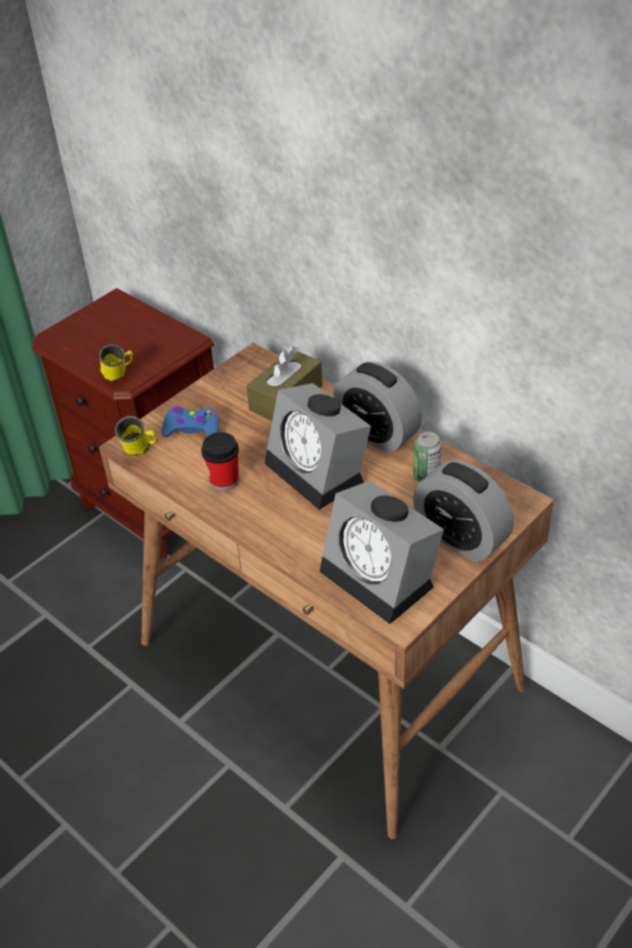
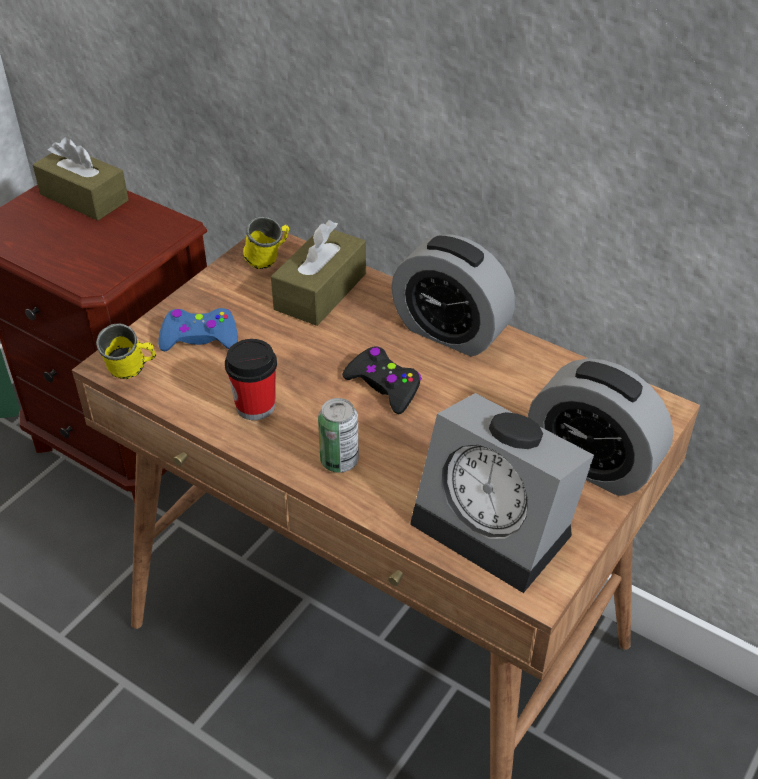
camera: 10 degrees left, 0 degrees up
(120, 376) = (86, 275): yellow mug -> yellow mug (269, 261)
(125, 314) = (84, 197): none -> brown tissue box
(319, 472) = (384, 386): alarm clock -> black game controller
(426, 476) = (527, 384): can -> can (339, 461)

